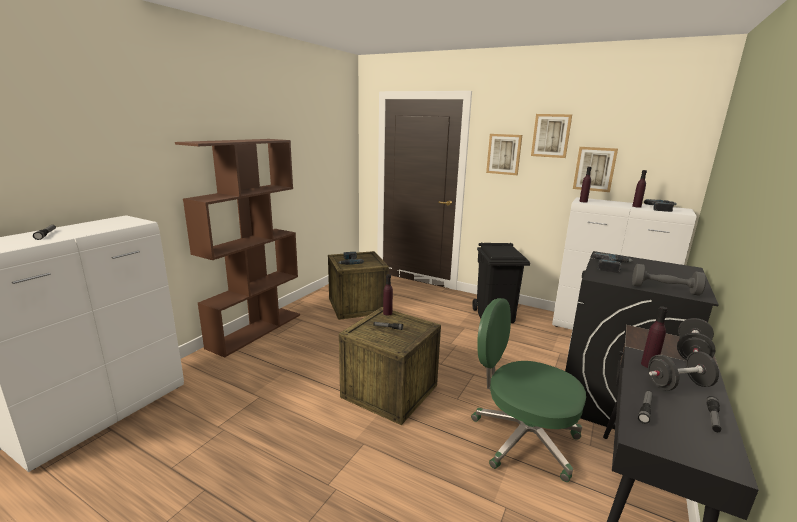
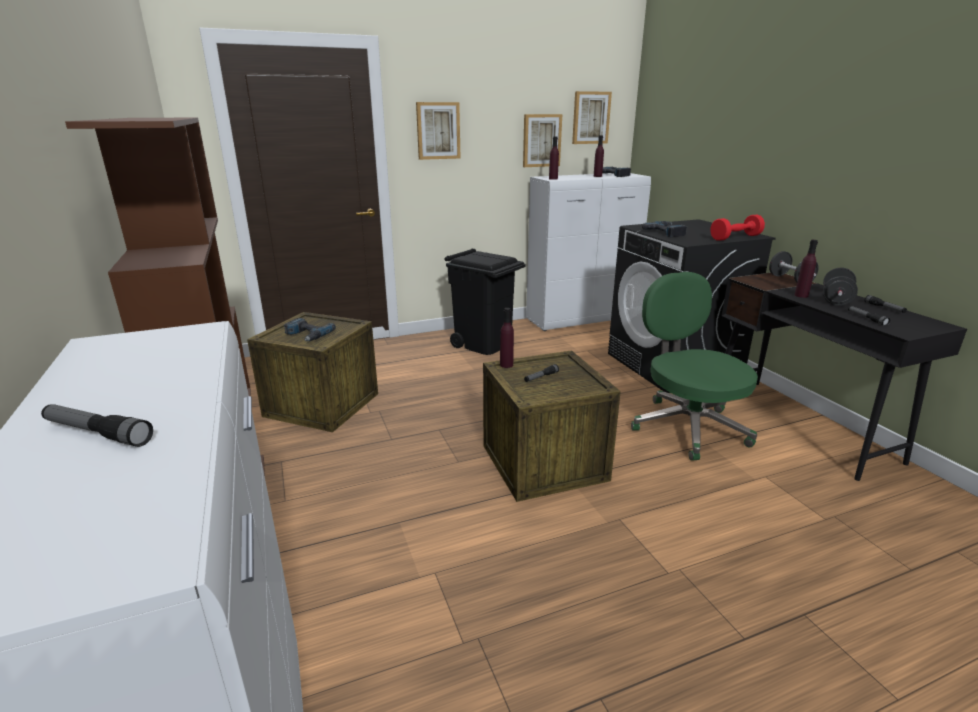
camera: 50 degrees left, 5 degrees up
(522, 438) = (687, 427): green office chair -> green office chair turned 90 degrees clockwise
(551, 135) = (492, 102): picture -> picture (590, 118)
(664, 289) = (735, 238): grey dumbbell -> red dumbbell

